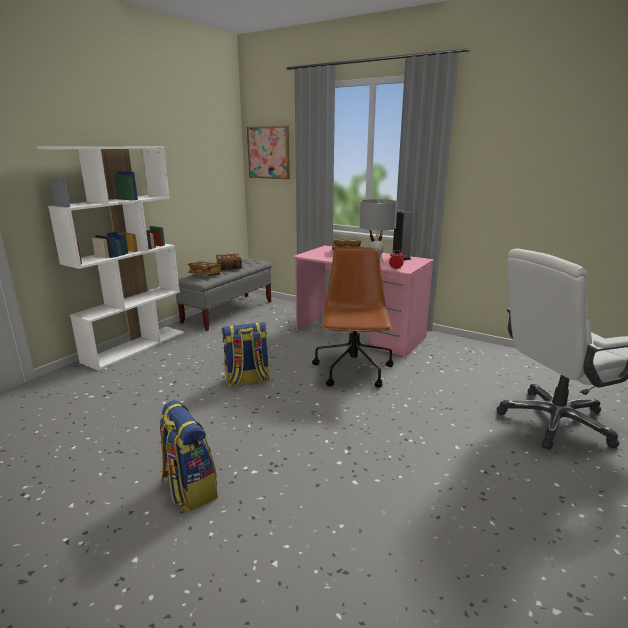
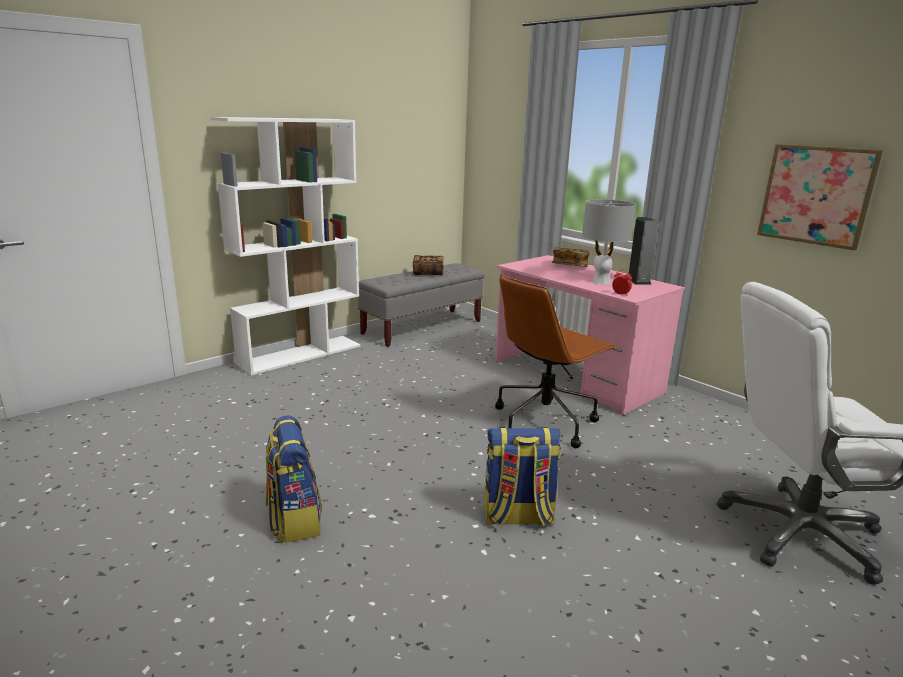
camera: 15 degrees right, 0 degrees up
(205, 275) = (395, 279): book -> none
(247, 380) = (409, 412): backpack -> backpack (517, 517)
(269, 152) = (495, 130): picture -> picture (816, 195)
(353, 371) = (545, 421): brown office chair -> brown office chair turned 150 degrees counterclockwise

